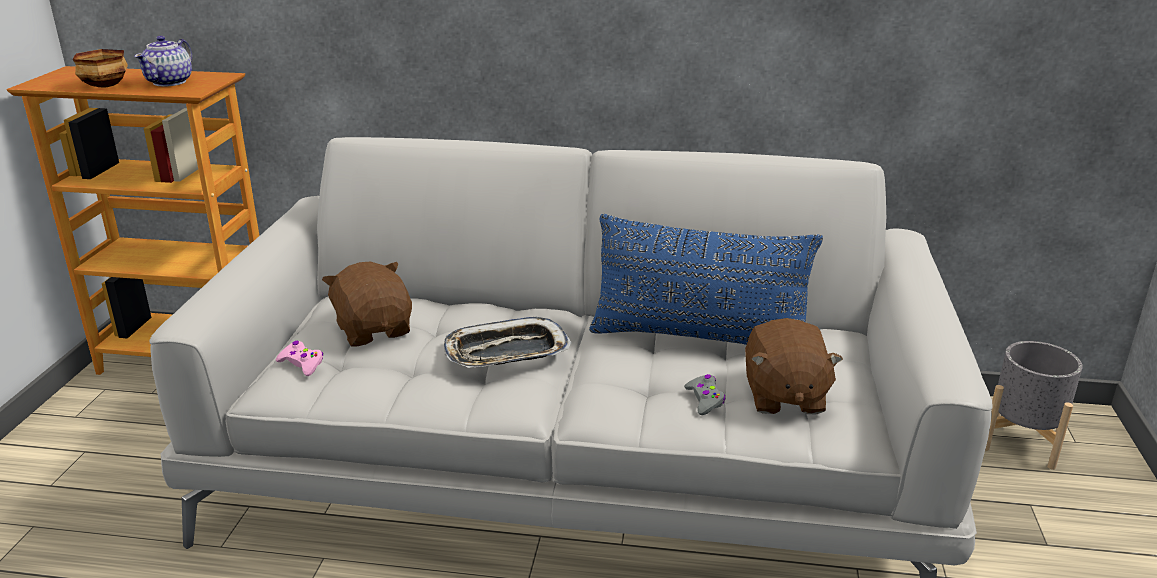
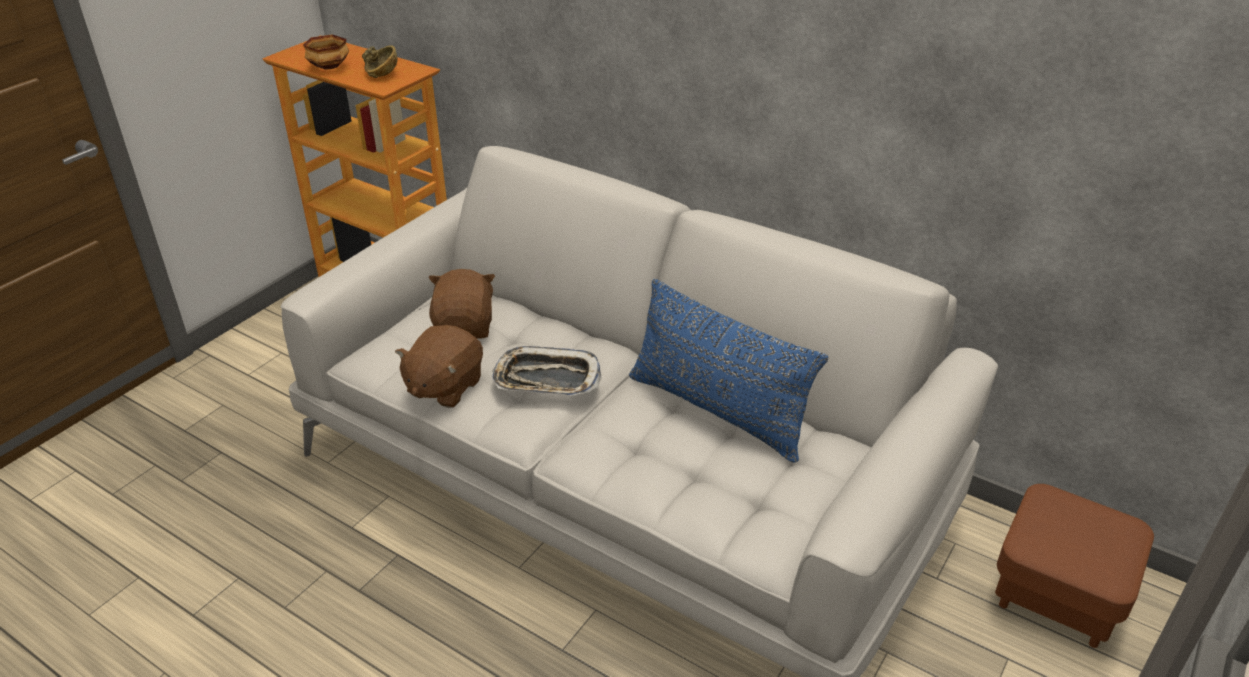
camera: 25 degrees right, 10 degrees up
(170, 82) = (376, 71): teapot -> brown bowl
(302, 364) = (392, 345): pink game controller -> none
(705, 400) = (669, 475): grey game controller -> none
(783, 396) = (740, 493): brown plush toy -> brown plush toy (444, 387)
(1022, 442) = (1057, 593): grey planter -> brown ottoman

